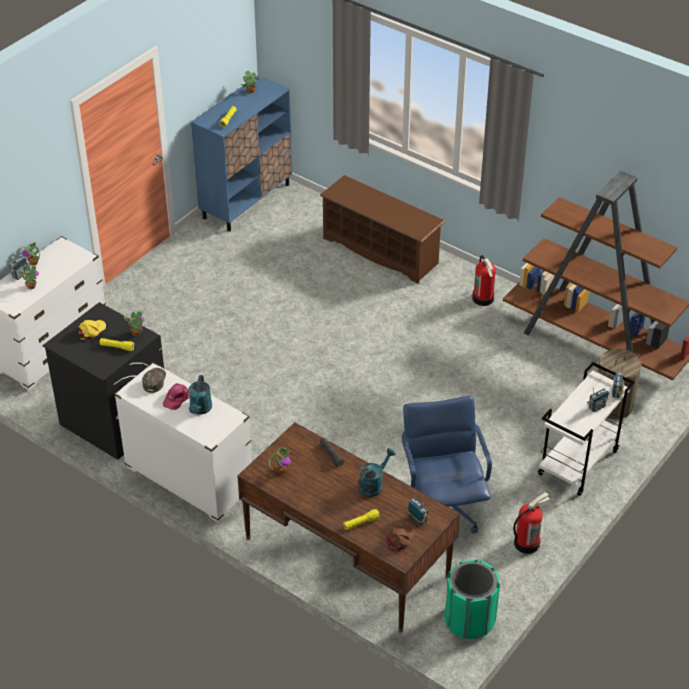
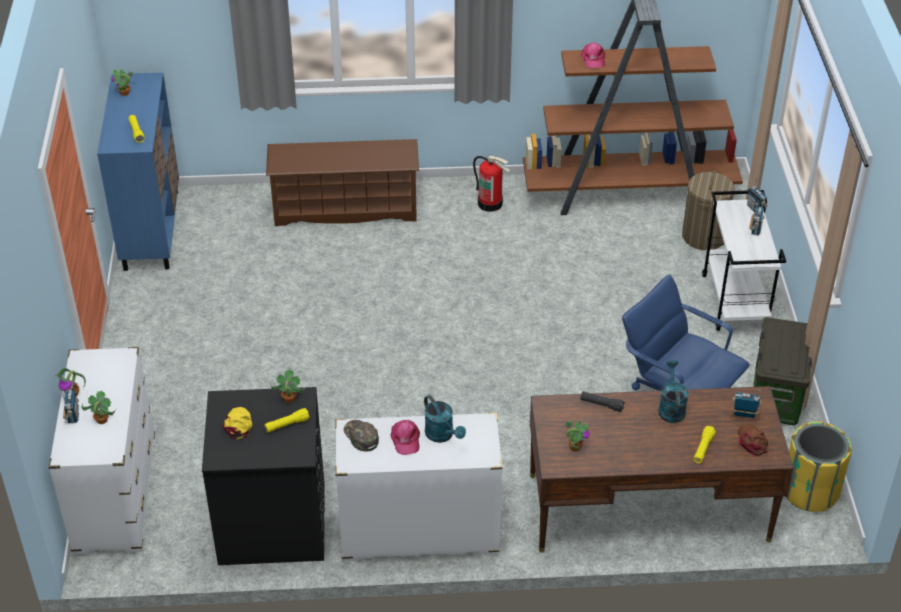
camera: 40 degrees left, 0 degrees up
(469, 620) = (810, 491): green trash can -> yellow trash can
(526, 543) = (775, 395): fire extinguisher -> storage box
(574, 214) = (593, 59): none -> pink cap

